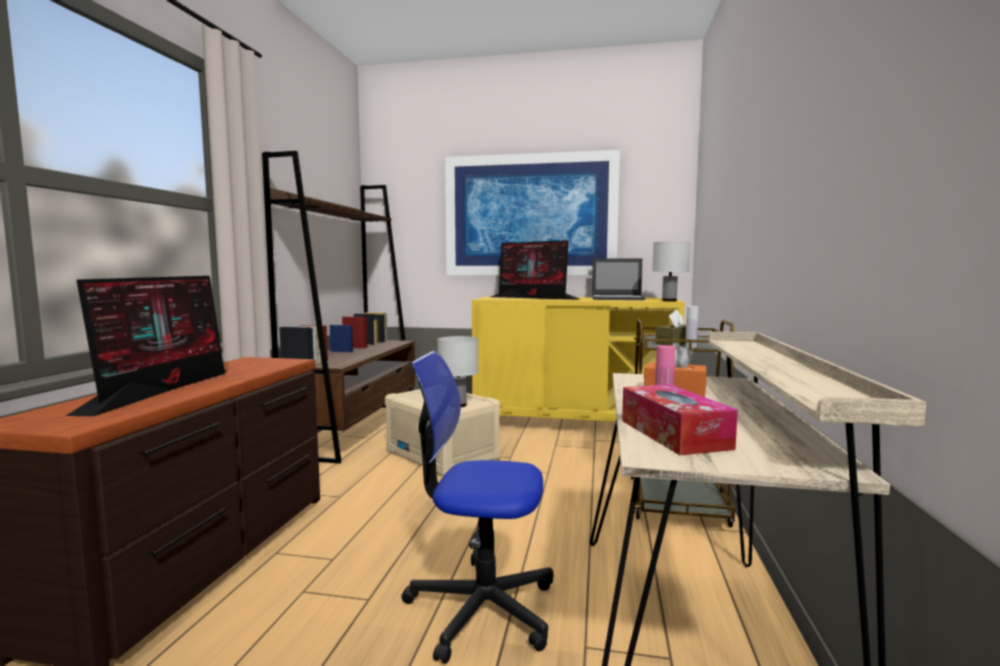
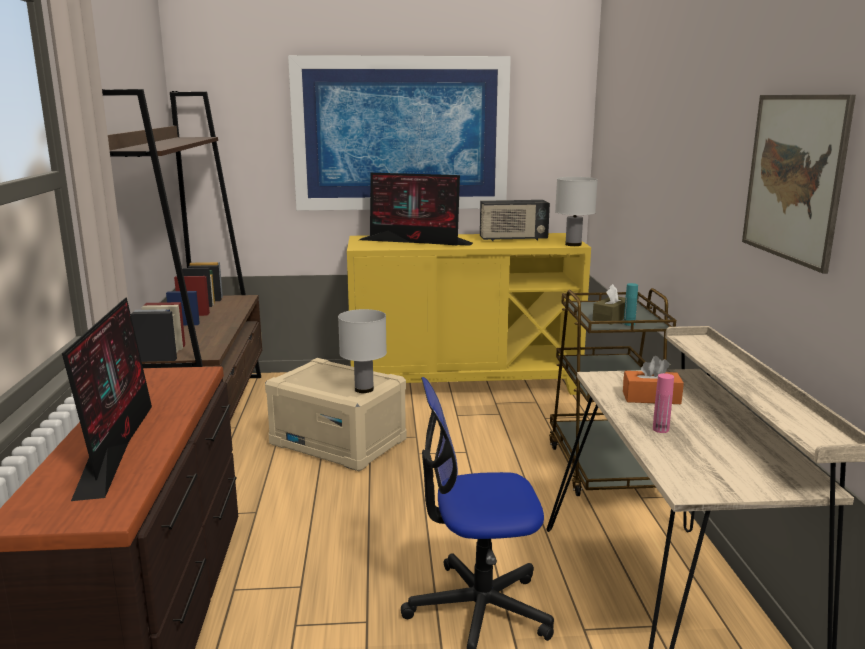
camera: 15 degrees left, 10 degrees up
(618, 298) = (513, 239): laptop -> radio
(673, 434) = (688, 461): tissue box -> none
(691, 346) = (629, 324): white bottle -> turquoise bottle
(829, 141) = (793, 177): none -> picture

